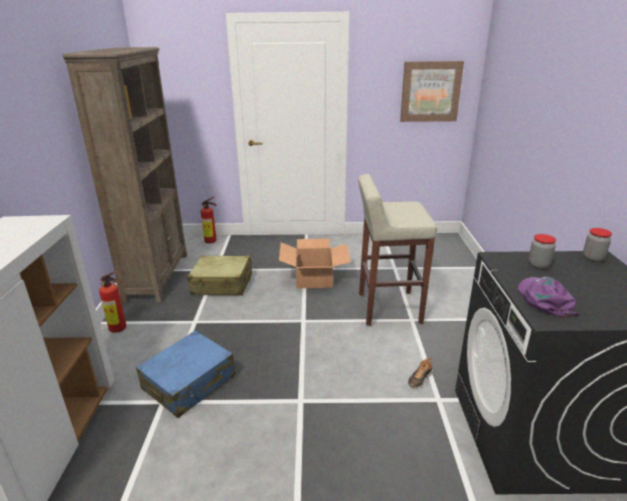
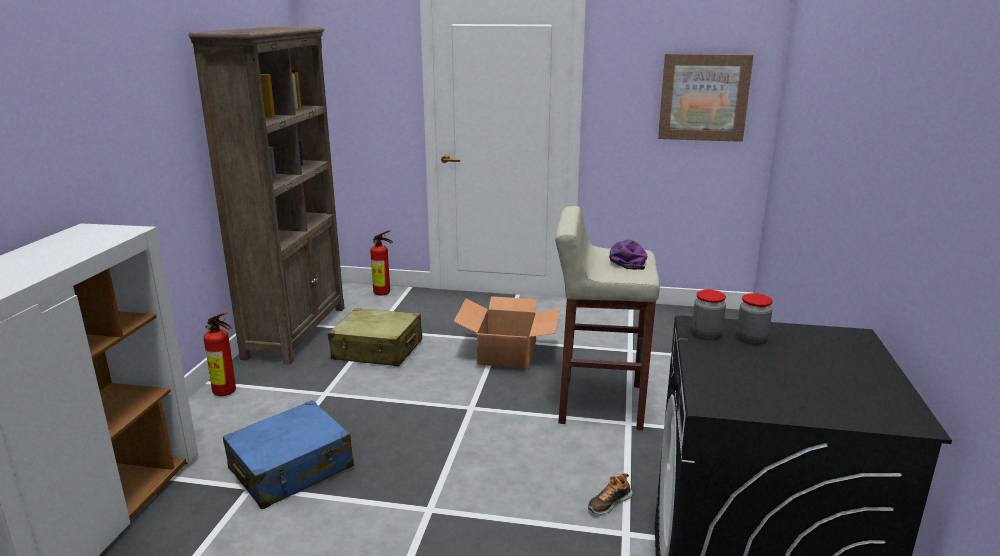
camera: 10 degrees right, 5 degrees down
(544, 299) = (728, 380): purple cap -> purple cap (628, 260)
(593, 258) = (841, 336): jar -> jar (706, 334)

